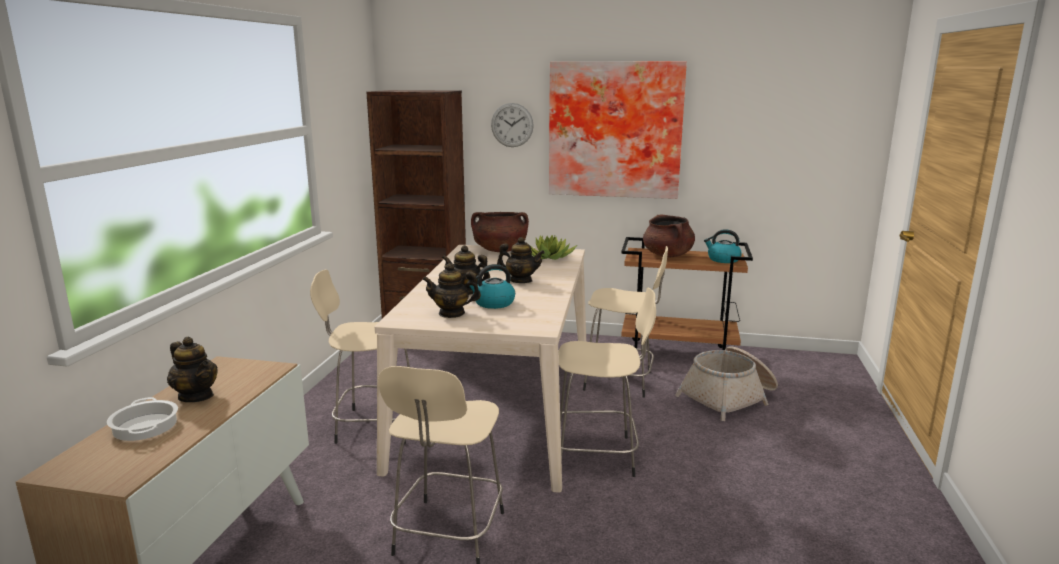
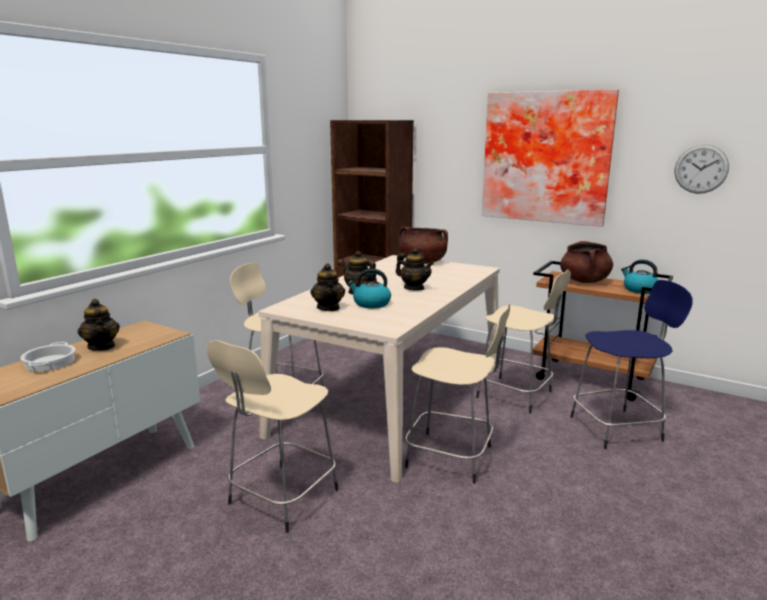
camera: 20 degrees right, 0 degrees up
(452, 313) = (328, 308): teapot -> teapot turned 120 degrees counterclockwise
(512, 125) = (454, 151): wall clock -> wall clock (701, 169)
(550, 257) = (460, 272): potted plant -> none
(729, 398) = (618, 428): basket -> blue stool

